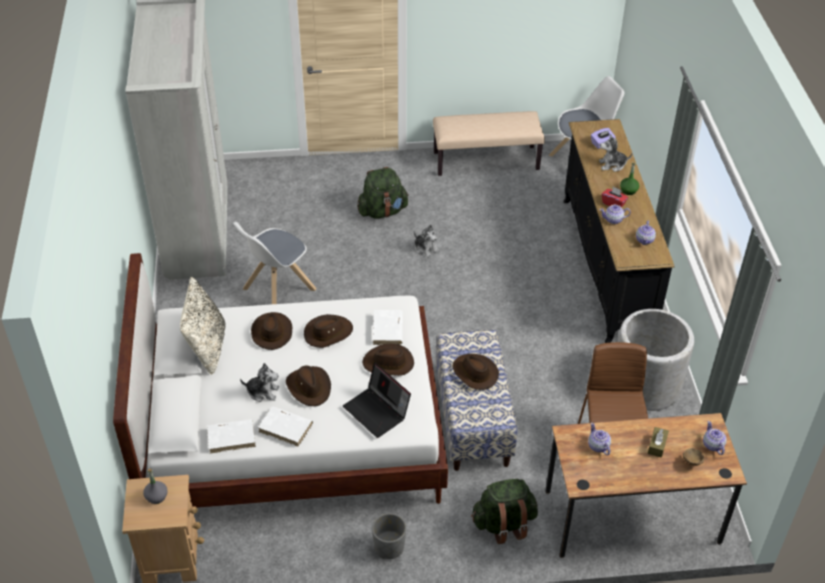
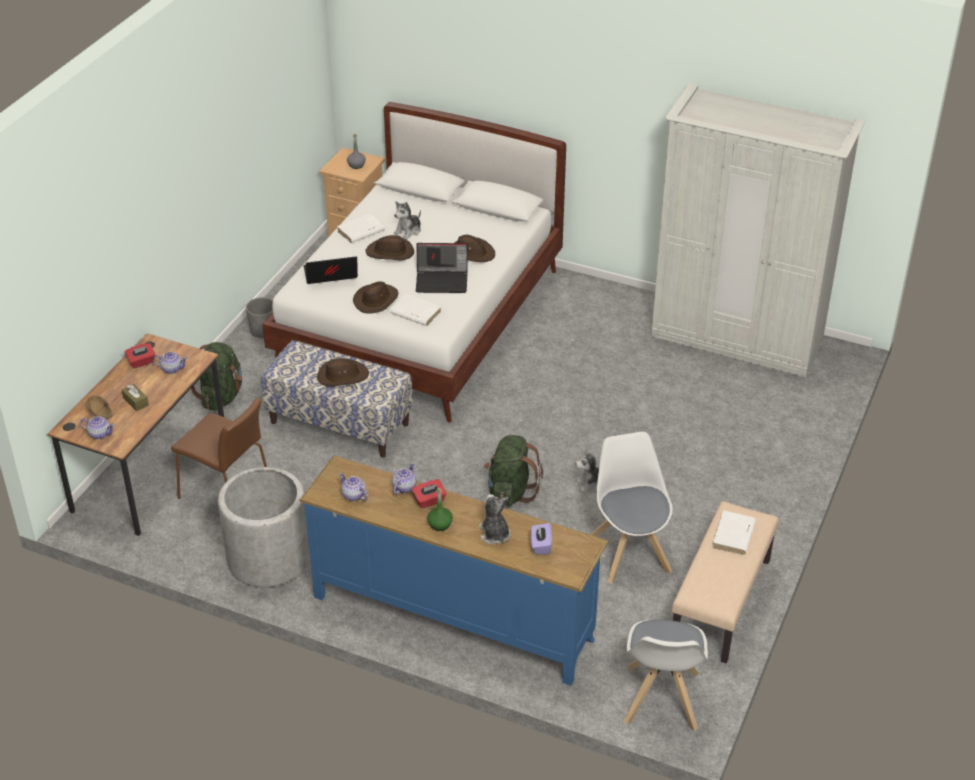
camera: 120 degrees right, 5 degrees down
(207, 349) = (481, 218): beige pillow -> none
(232, 437) = (377, 206): white book -> white book (733, 535)
(277, 290) = (605, 362): chair -> chair (629, 551)
(328, 333) = (442, 281): brown hat -> laptop
(382, 211) = (679, 474): green backpack -> green backpack (510, 491)
(605, 267) = (453, 616): black dresser -> blue dresser
(609, 474) = (141, 362): none -> red tissue box
(612, 165) = (494, 534): plush toy -> plush toy turned 45 degrees counterclockwise

